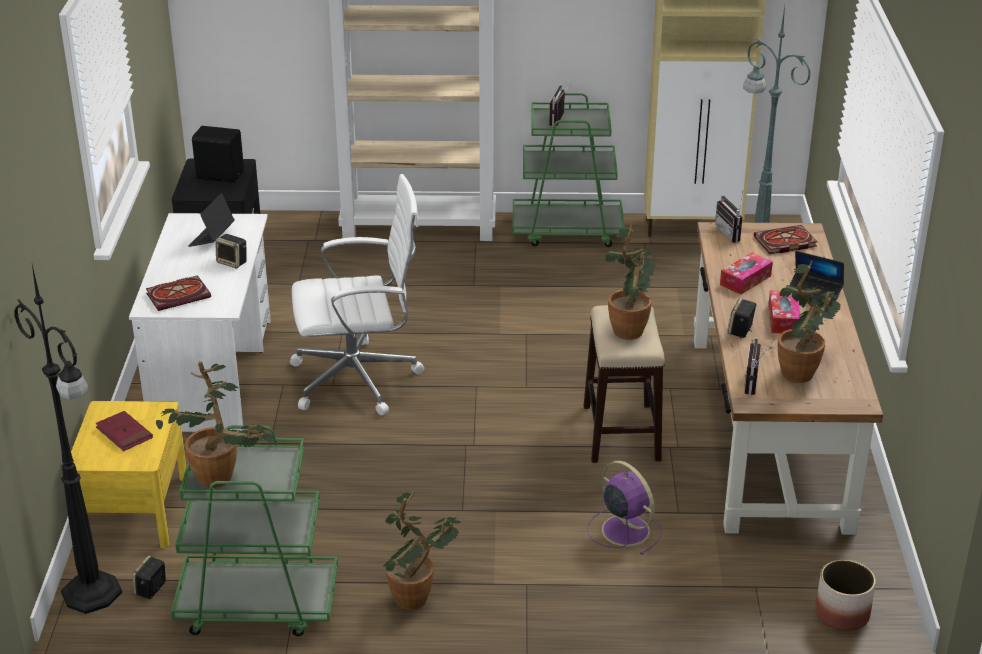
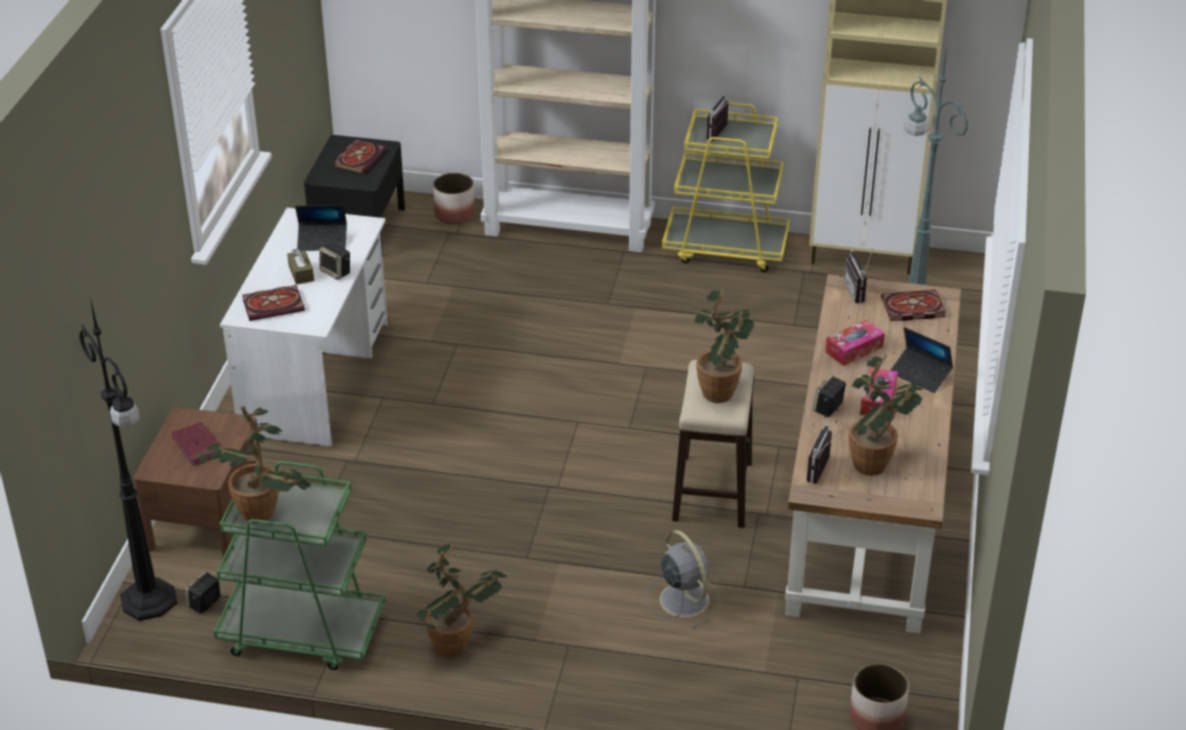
camera: 10 degrees right, 5 degrees up
(134, 510) = (207, 518): yellow nightstand -> brown nightstand
(198, 266) = (301, 273): none -> brown tissue box
(212, 238) = (322, 241): laptop -> laptop turned 120 degrees counterclockwise
(220, 175) = (359, 158): black speaker -> book
(309, 225) = (454, 214): none -> planter
(359, 379) = (461, 400): white office chair -> none
(568, 231) = (726, 248): green cart -> yellow cart
(624, 529) = (683, 598): purple fan -> grey fan

